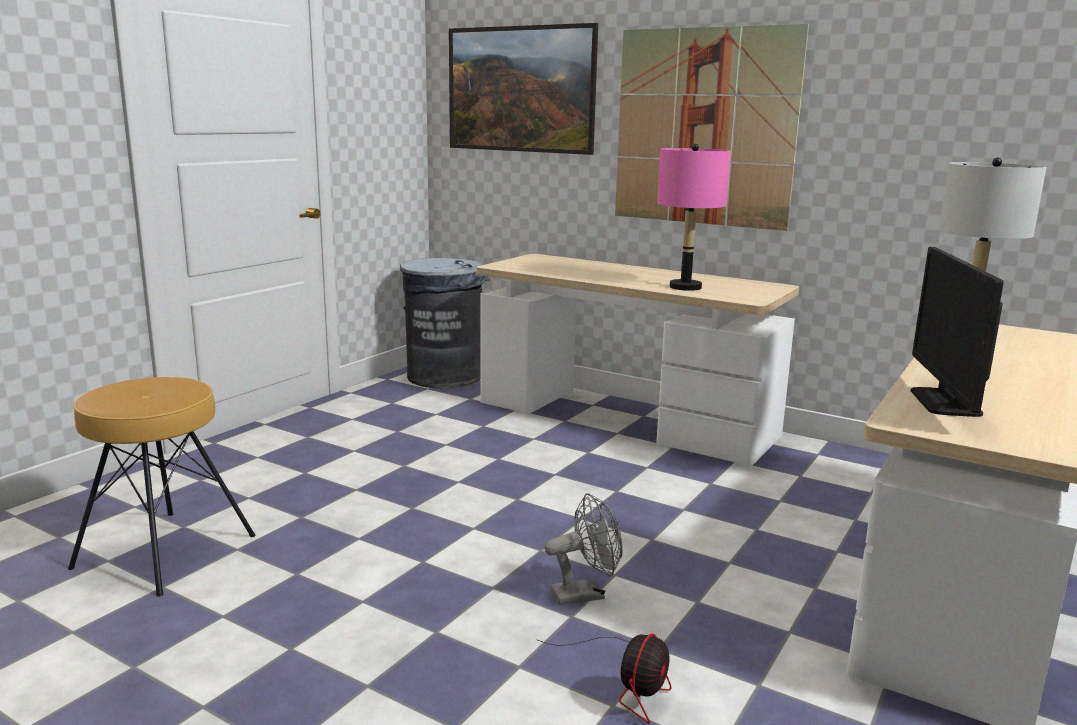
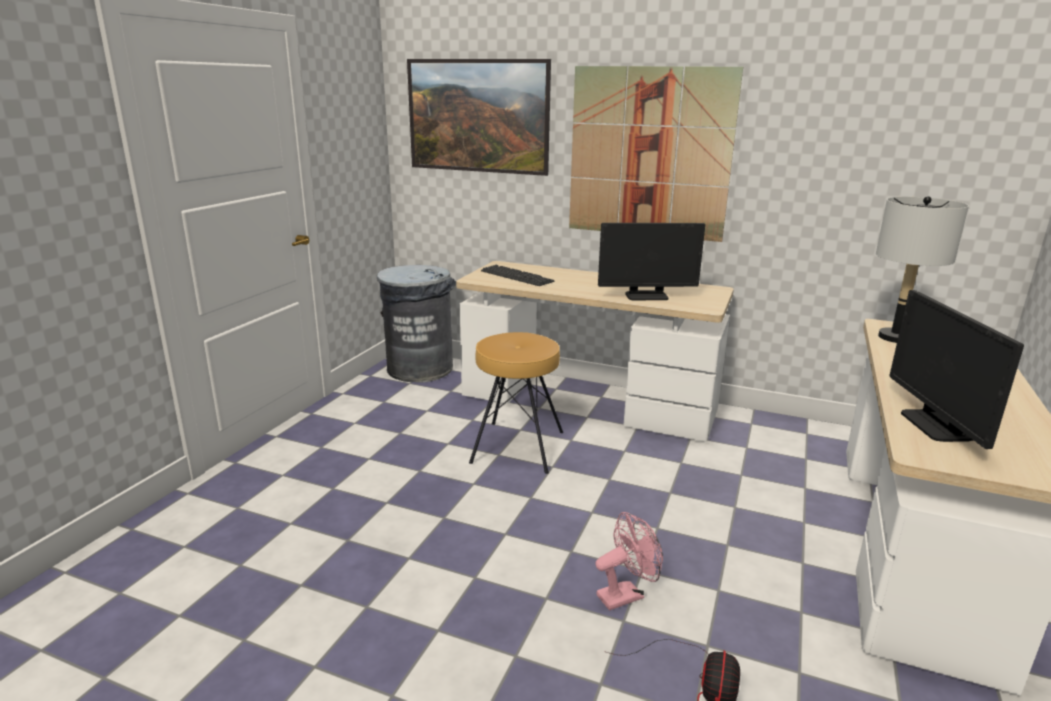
camera: 10 degrees left, 5 degrees up
(164, 551) = (231, 596): brown stool -> brown stool (517, 446)
(547, 266) = (516, 276): none -> keyboard
(585, 594) = (626, 594): grey fan -> pink fan
(685, 287) = (646, 296): pink table lamp -> monitor

